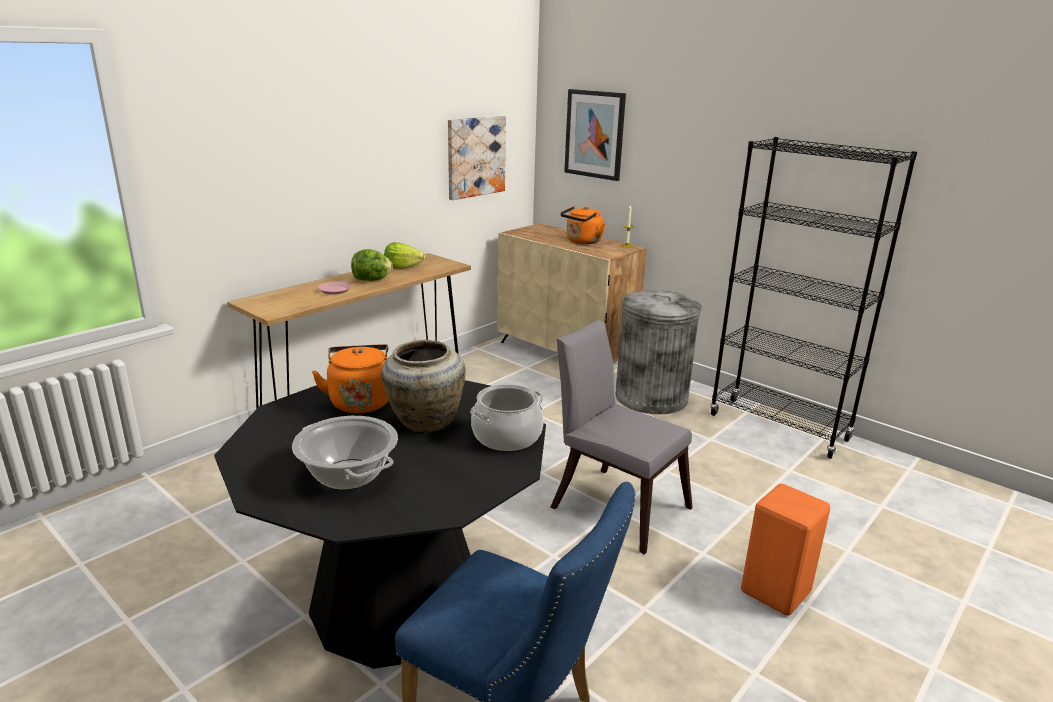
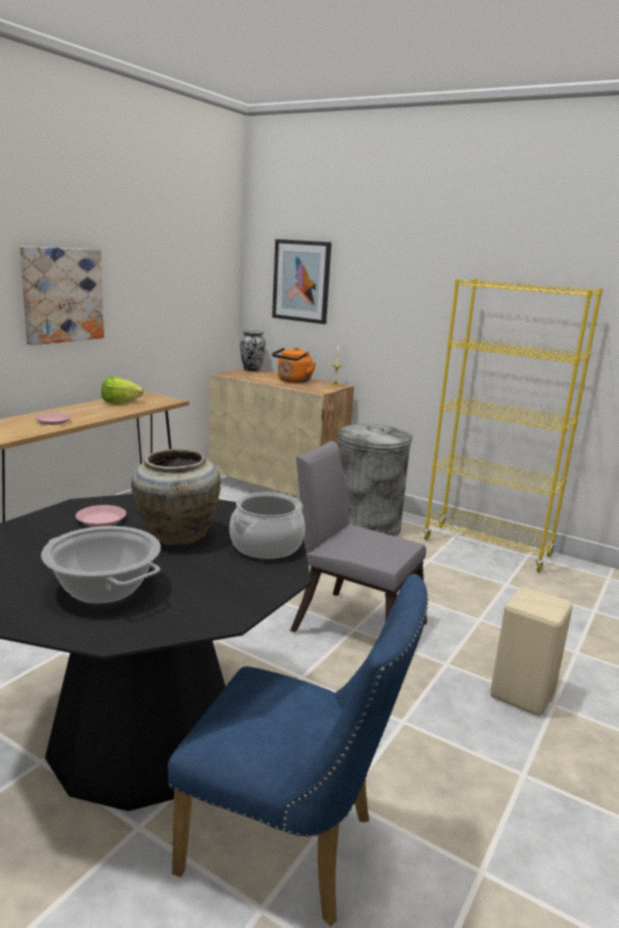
camera: 10 degrees left, 5 degrees down
(360, 401) = (101, 519): orange kettle -> pink plate
(372, 280) = (90, 412): lettuce -> none
(475, 156) = (188, 299): picture -> picture (62, 295)
(542, 227) = (251, 370): none -> vase
(776, 593) = (523, 696): orange stool -> beige stool
(778, 427) = (487, 548): black bookcase -> yellow bookcase

